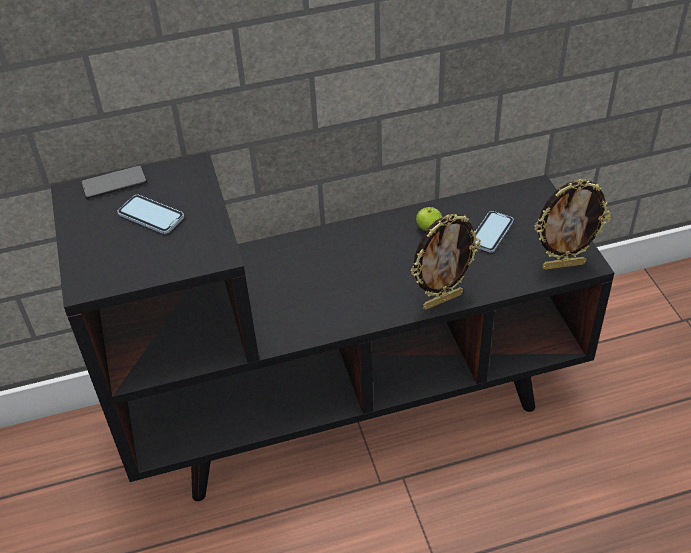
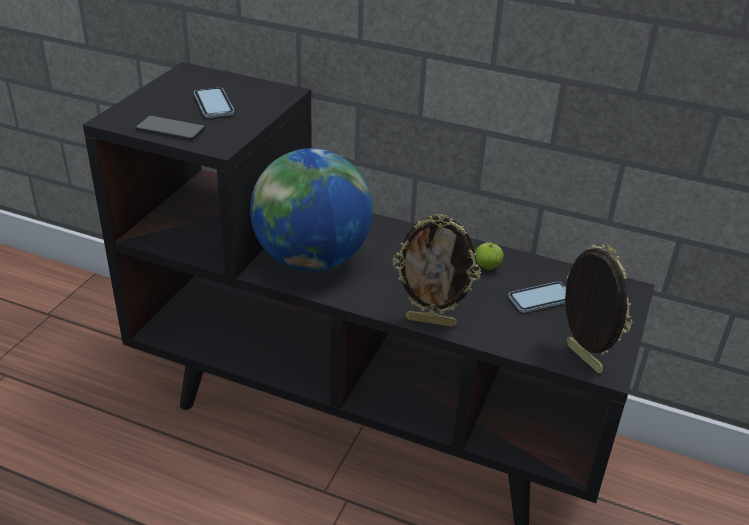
camera: 35 degrees right, 10 degrees down
(114, 183) = (220, 78): phone -> phone (170, 129)
(298, 305) = (311, 260): none -> globe
(563, 264) = (581, 358): picture frame -> picture frame turned 150 degrees counterclockwise

